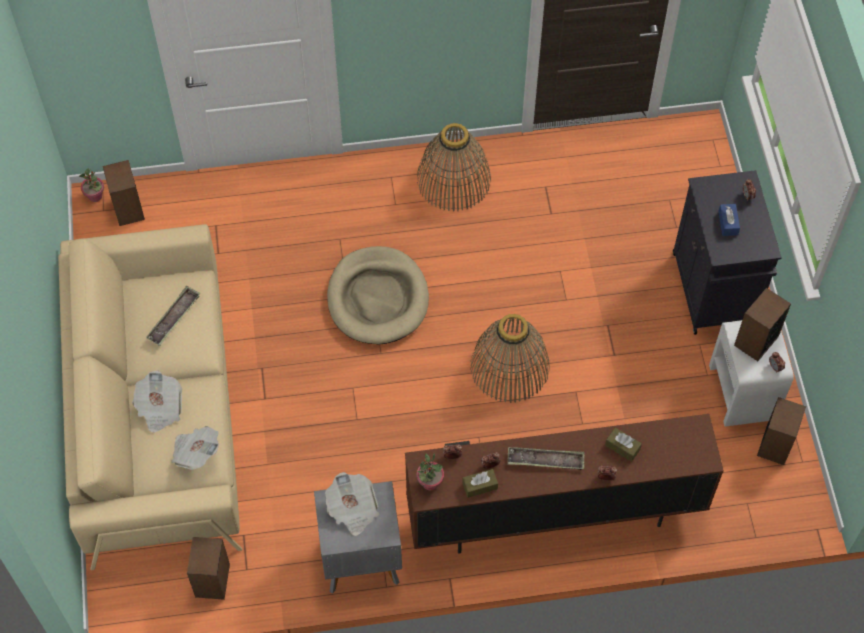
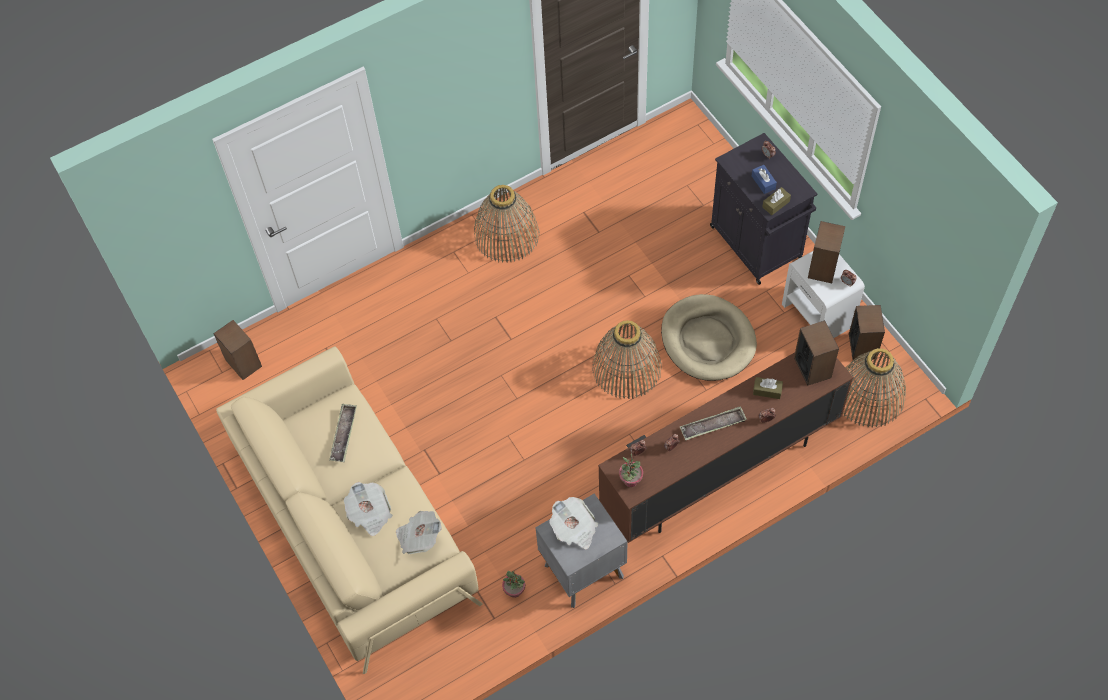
camera: 20 degrees left, 0 degrees up
(95, 196) = (209, 363): potted plant -> potted plant (514, 591)
(213, 580) = (470, 639): speaker -> speaker (812, 367)
(378, 298) = (492, 355): beige dog bed -> beige dog bed (708, 340)
(480, 486) = (671, 466): brown tissue box -> brown tissue box (776, 204)
(755, 501) = (869, 396): none -> basket

